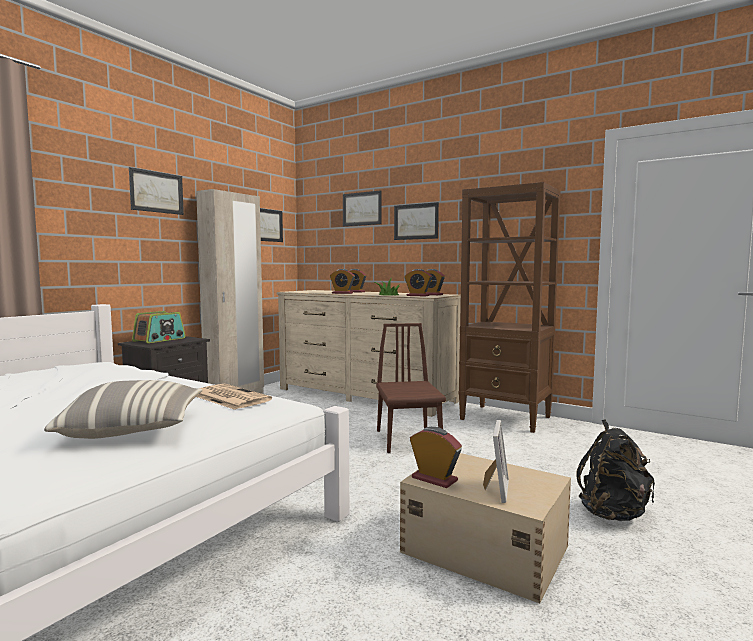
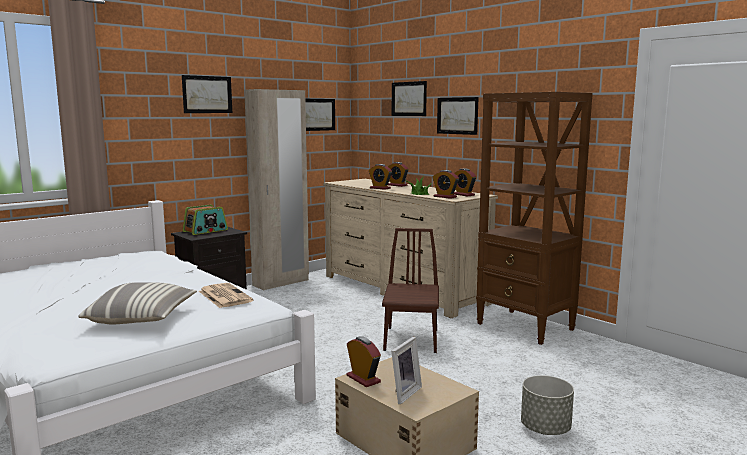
camera: 15 degrees right, 5 degrees up
(613, 513) = (545, 428): black backpack -> grey planter

